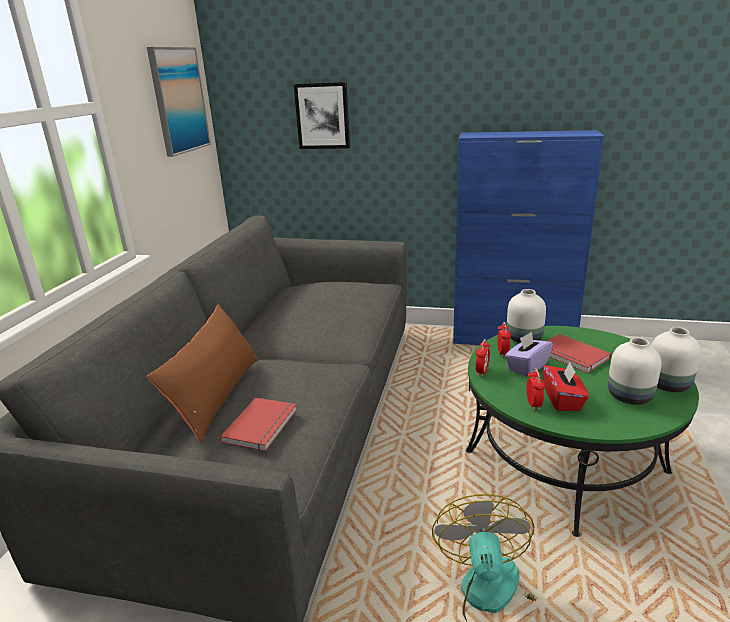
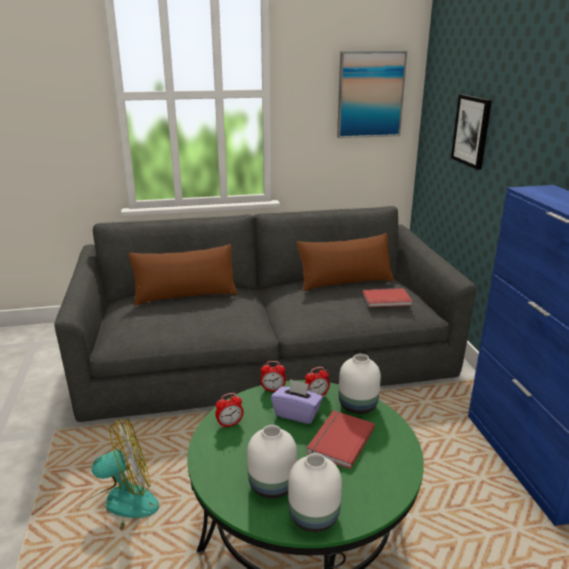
camera: 65 degrees right, 0 degrees up
(263, 426) = (156, 317): red book -> red book (387, 300)
(296, 298) = (345, 281): none -> brown pillow
(563, 400) = (245, 440): red tissue box -> none

